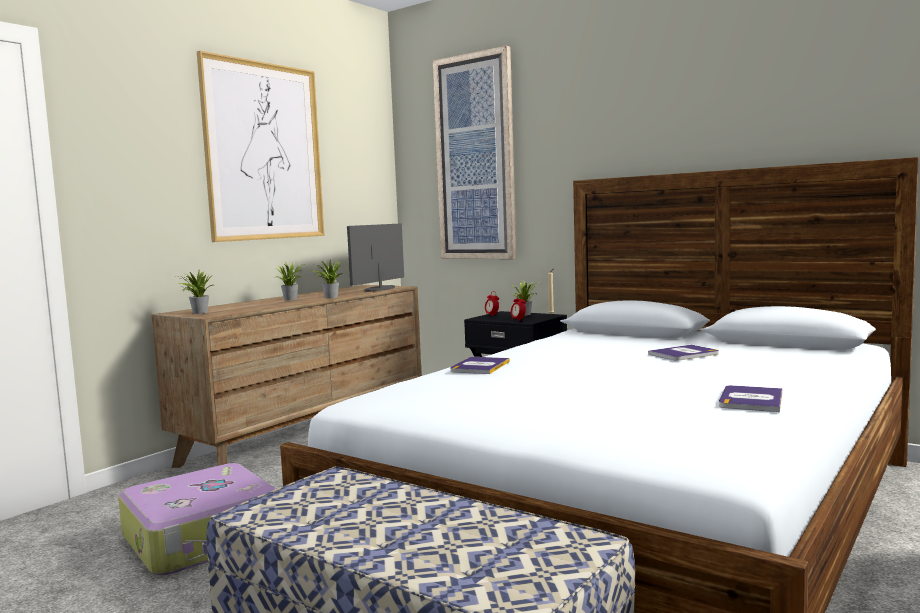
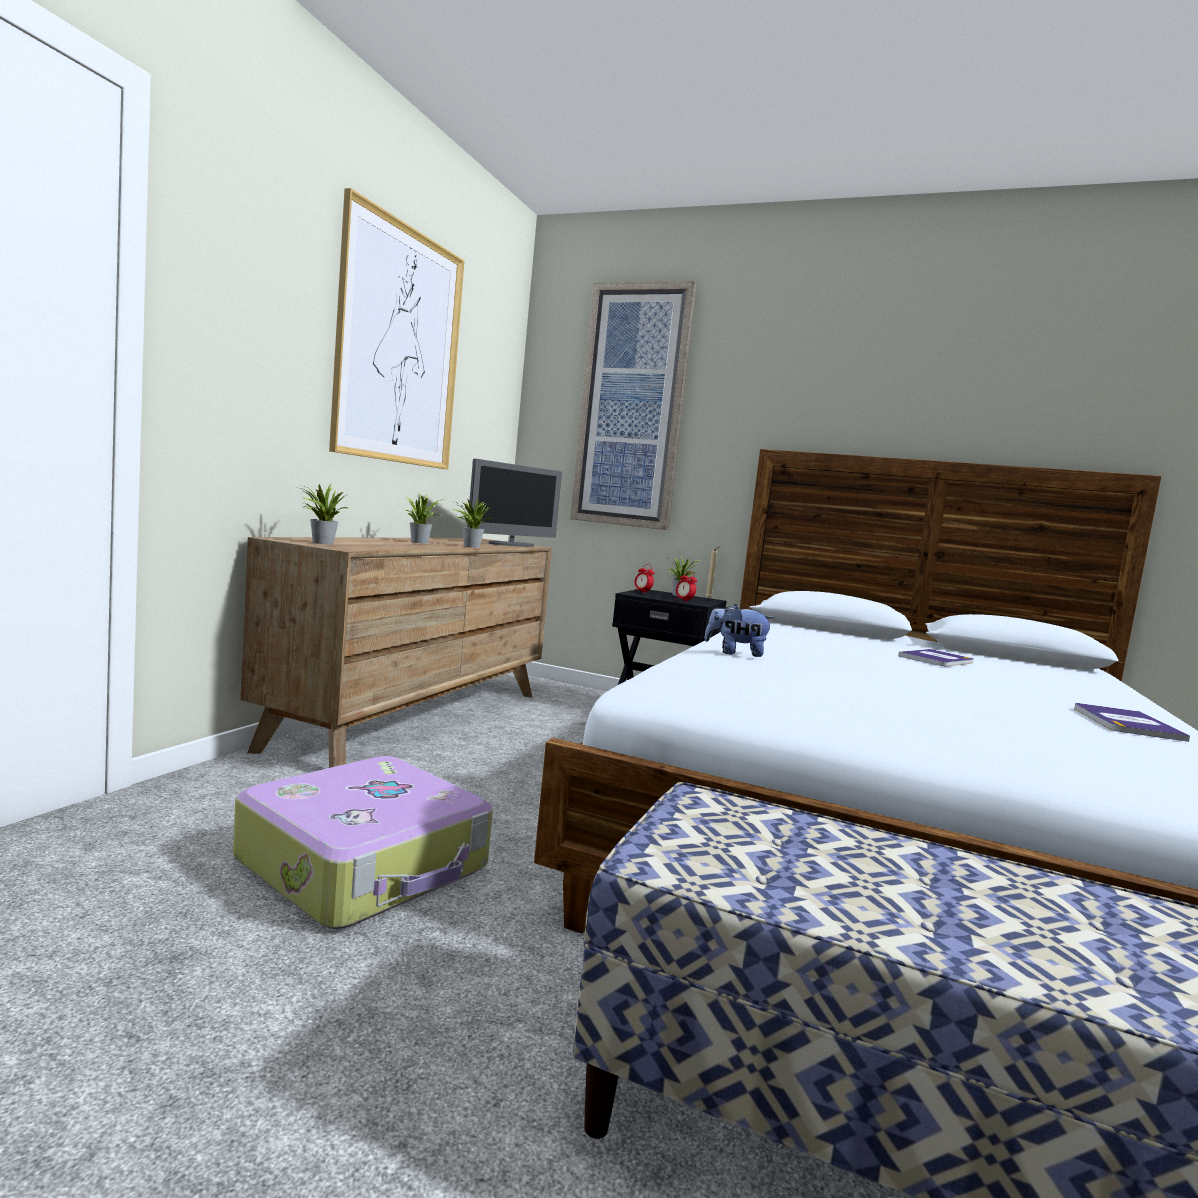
camera: 15 degrees left, 0 degrees up
(379, 289) = (512, 545): monitor -> monitor turned 150 degrees counterclockwise
(480, 366) = (735, 653): book -> plush toy

